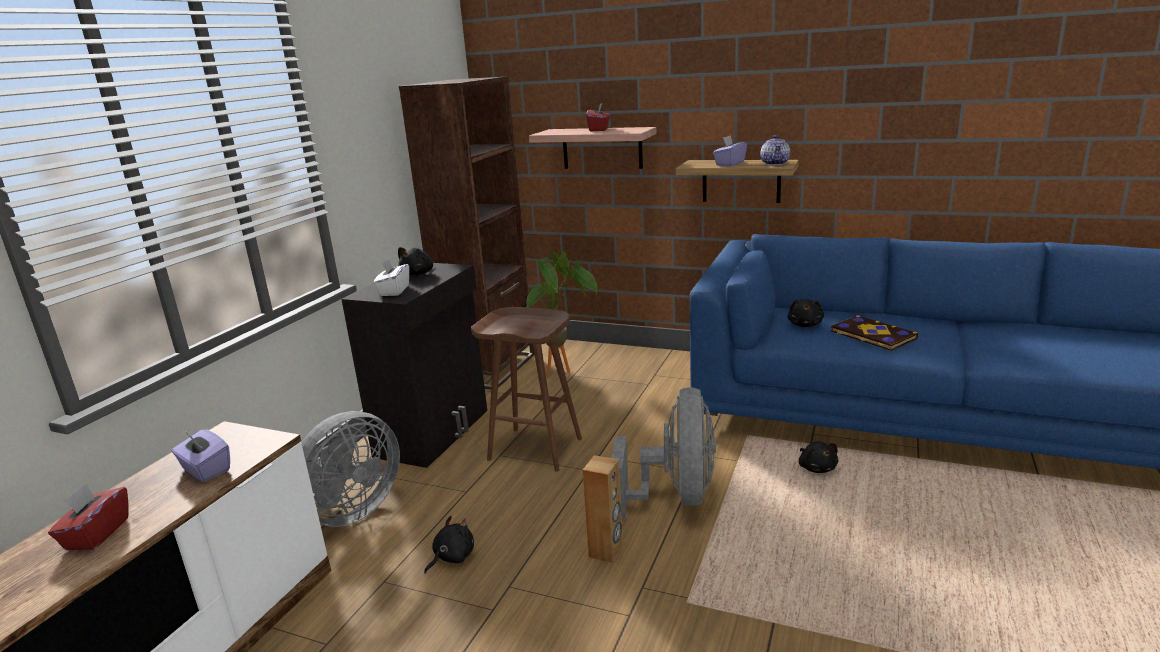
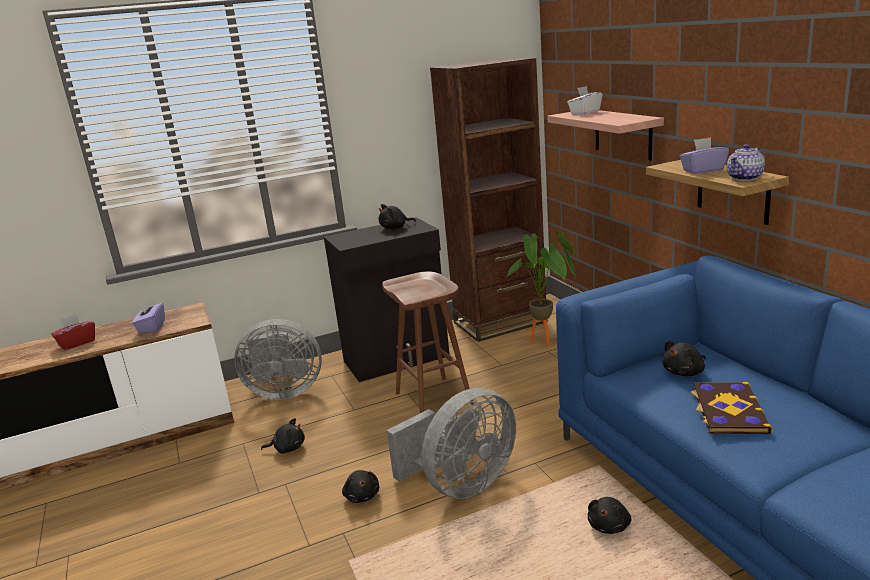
camera: 45 degrees right, 0 degrees up
(394, 291) = (355, 238): white tissue box -> white tissue box (584, 112)
(599, 130) = (609, 115): red tissue box -> none
(606, 551) = (362, 496): brown speaker -> black plush toy

